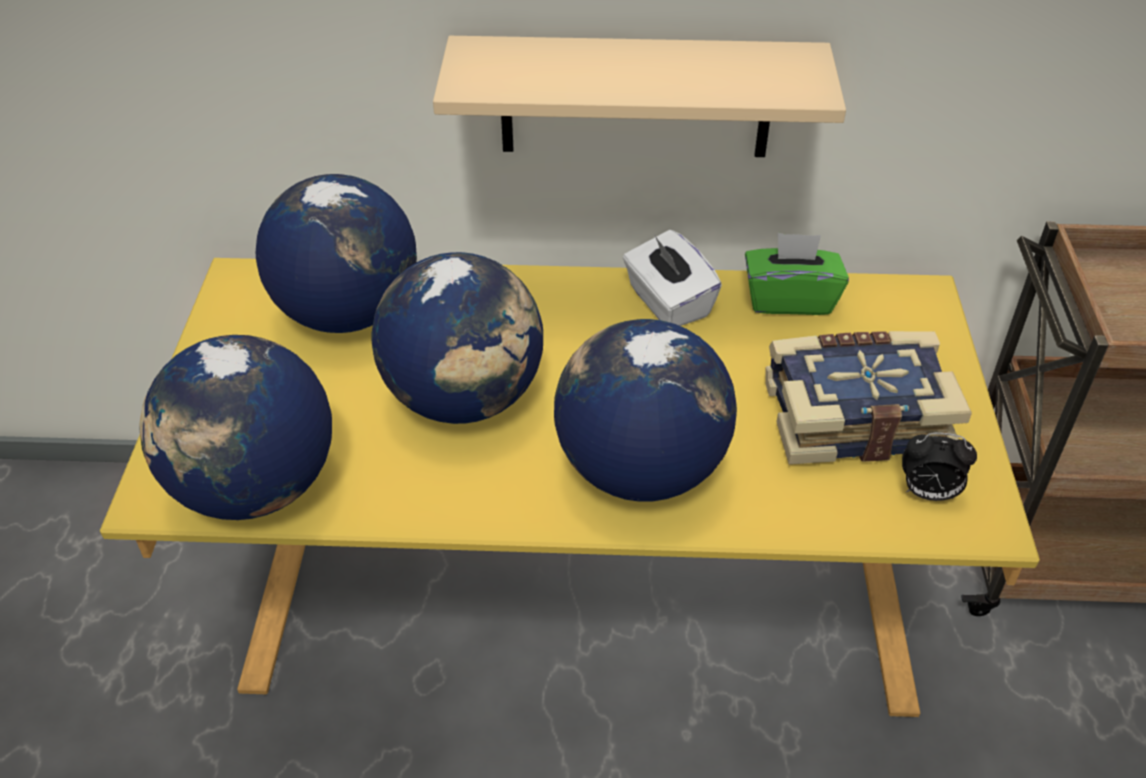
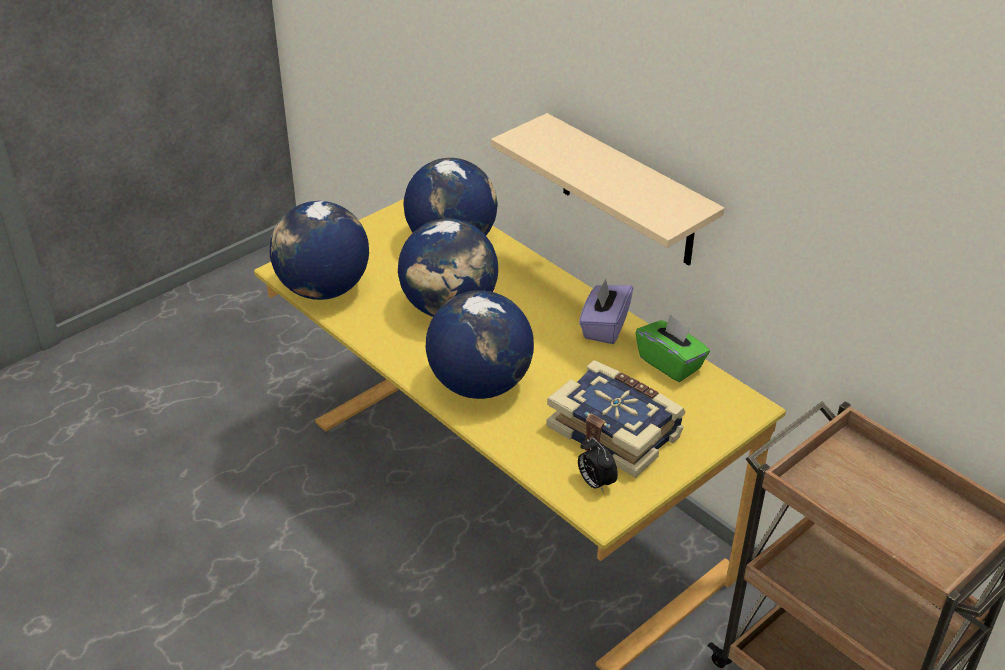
camera: 45 degrees right, 5 degrees down
(668, 303) = (604, 327): white tissue box -> purple tissue box

